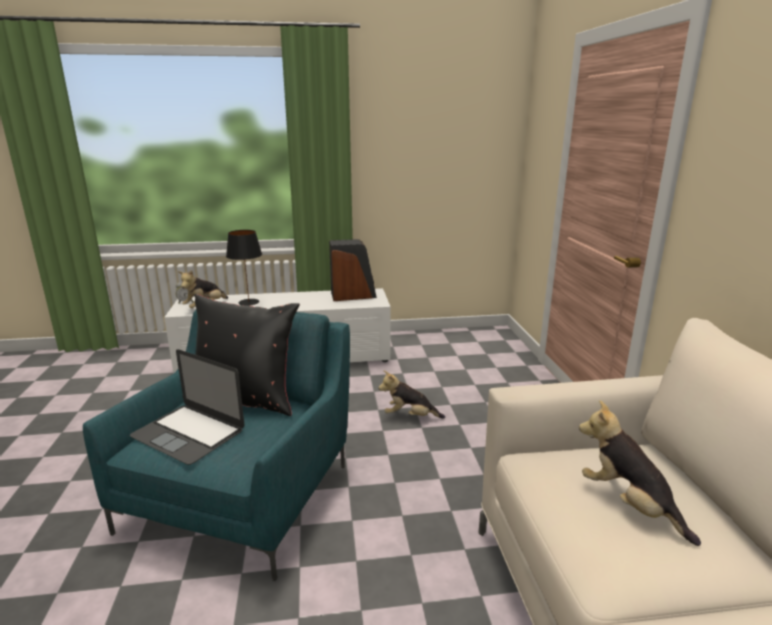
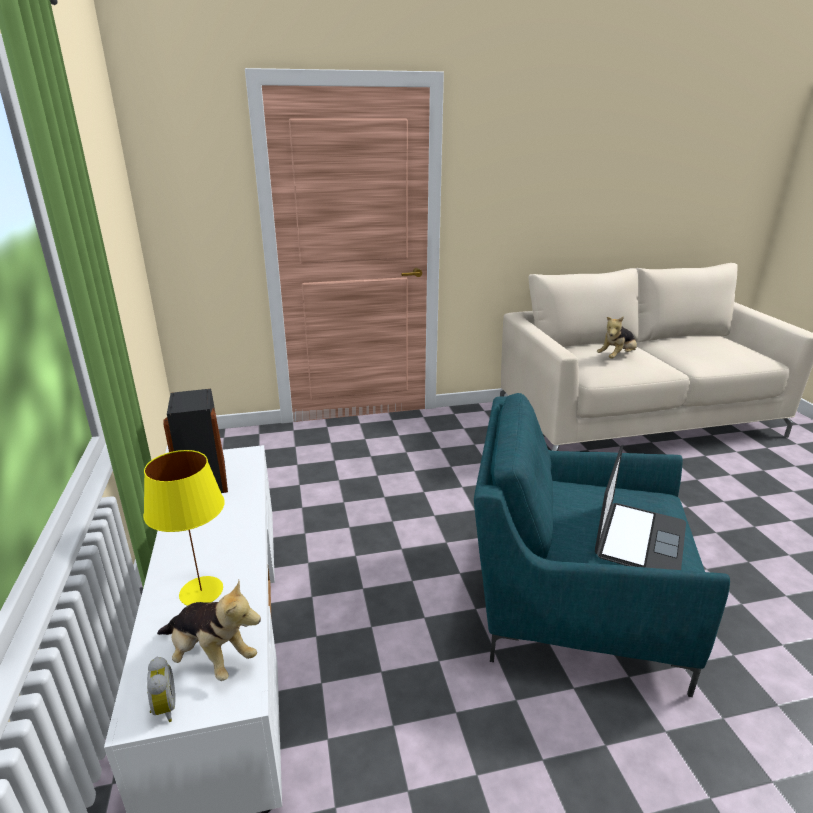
camera: 95 degrees left, 5 degrees up
(244, 398) = (554, 517): black pillow -> none
(249, 302) = (201, 591): black table lamp -> yellow table lamp
(410, 416) = (404, 499): plush toy -> none

